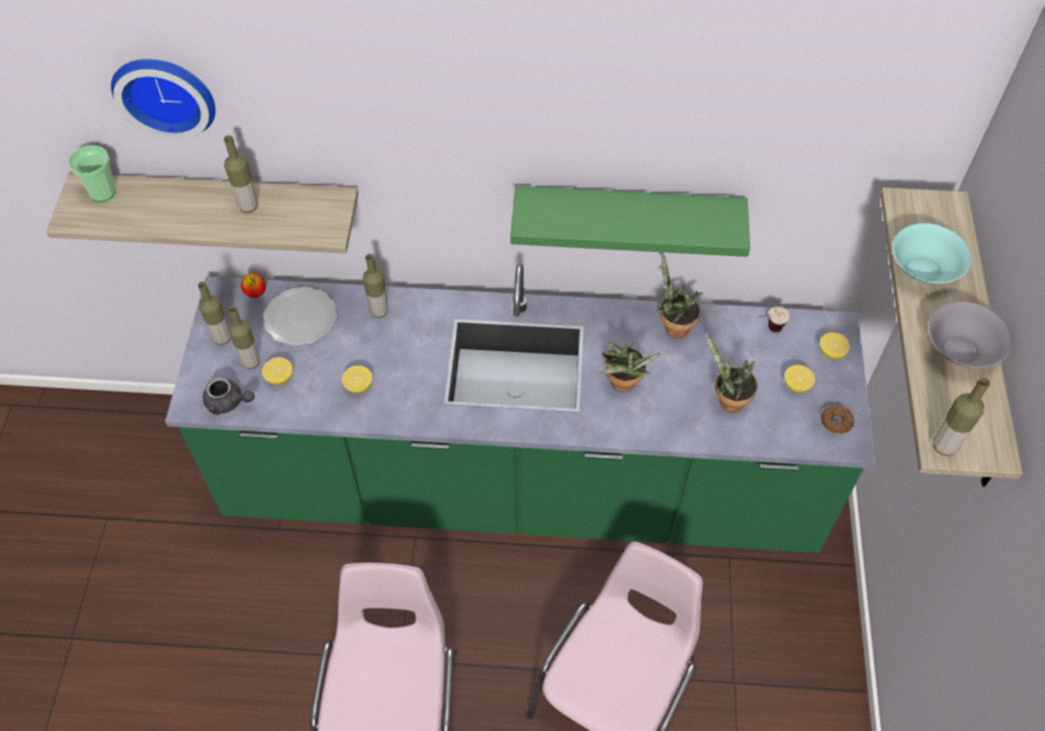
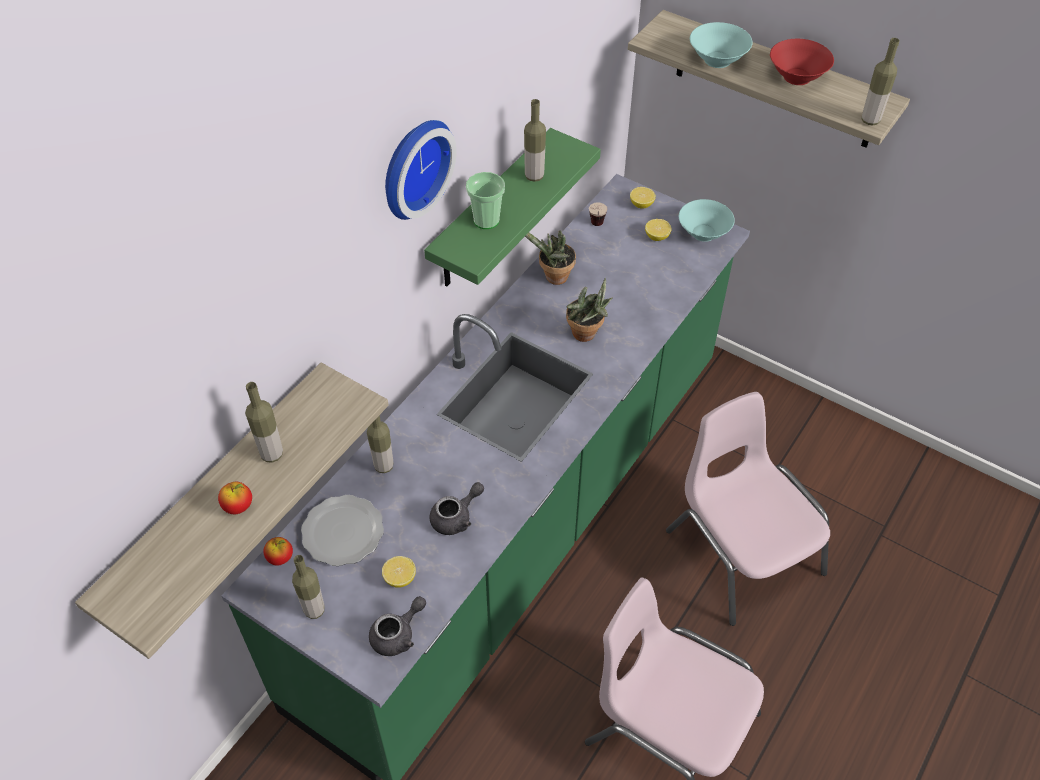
camera: 60 degrees left, 5 degrees down
(102, 192) = (136, 577): cup -> cup (486, 220)
(166, 92) = (158, 401): wall clock -> wall clock (412, 166)
(190, 213) = (238, 507): none -> apple
(251, 362) = (363, 596): bottle -> bottle (534, 176)
(358, 386) = (456, 517): lemon -> grey teapot
(727, 401) = (644, 281): potted plant -> none
(836, 422) = (703, 232): donut -> turquoise bowl
(959, 350) = (796, 77): grey bowl -> red bowl

